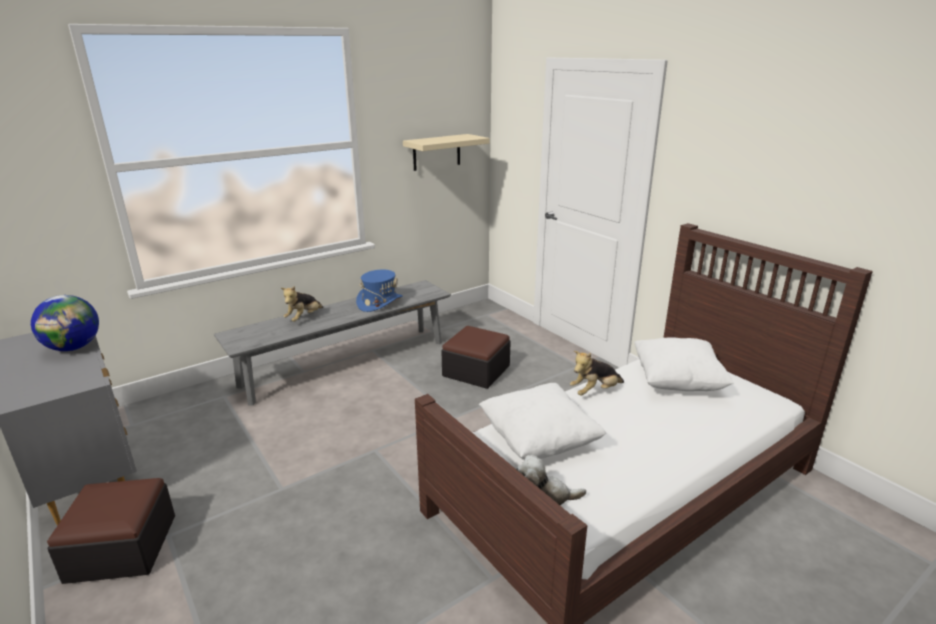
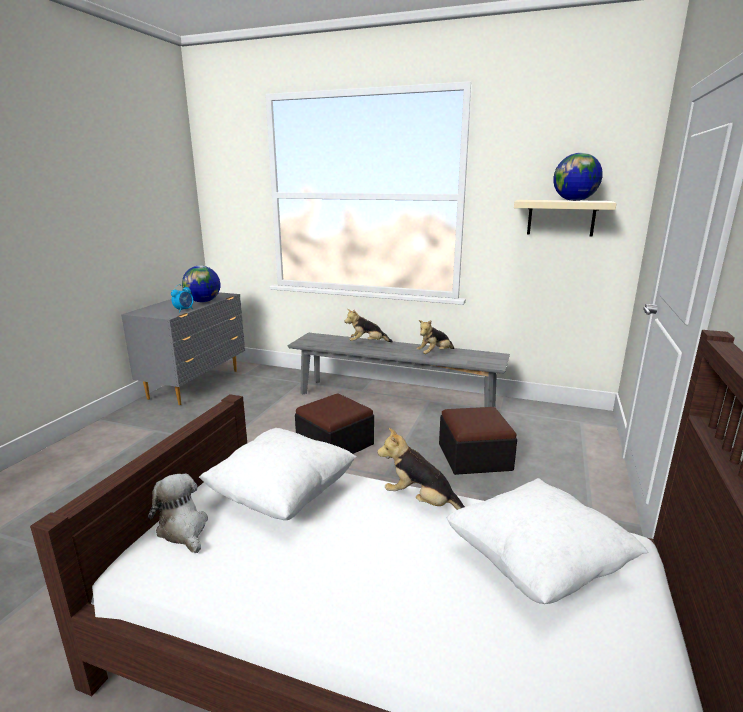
camera: 55 degrees right, 5 degrees down
(86, 367) = (184, 310): none -> alarm clock
(122, 548) = (138, 423): ottoman -> ottoman (335, 443)
(379, 302) = (434, 354): blue hat -> plush toy
(454, 138) = (574, 201): none -> globe

